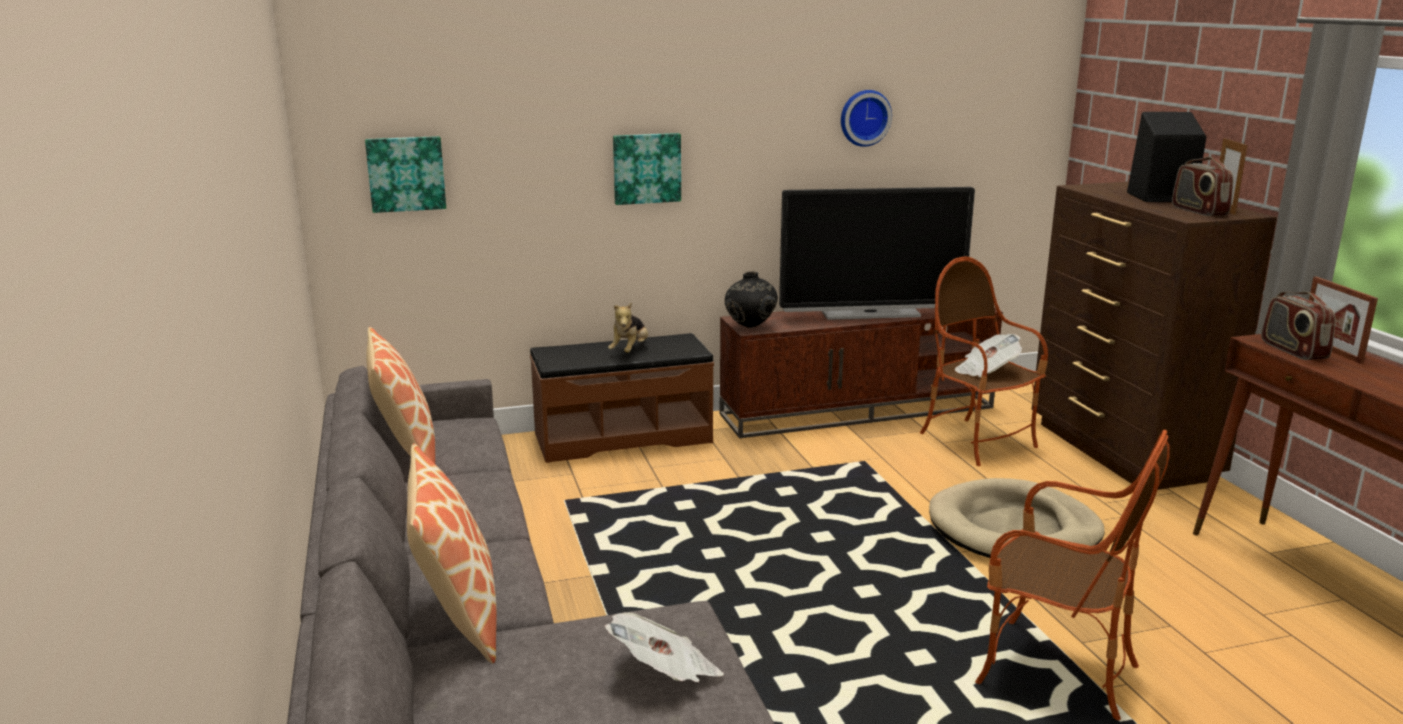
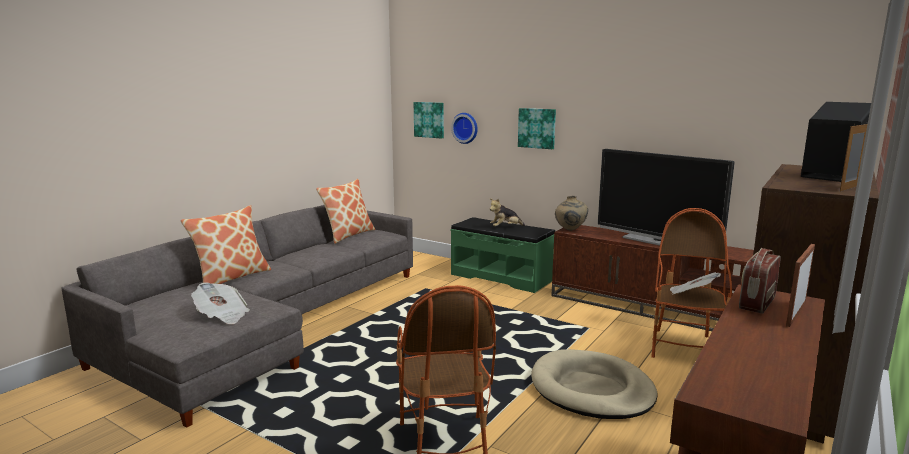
camera: 50 degrees right, 5 degrees down
(622, 437) = (501, 277): brown bench -> green bench
(750, 327) = (570, 230): black vase -> beige vase
(864, 117) = (679, 107): wall clock -> wall clock (465, 128)
(1198, 211) = (816, 185): radio -> none

